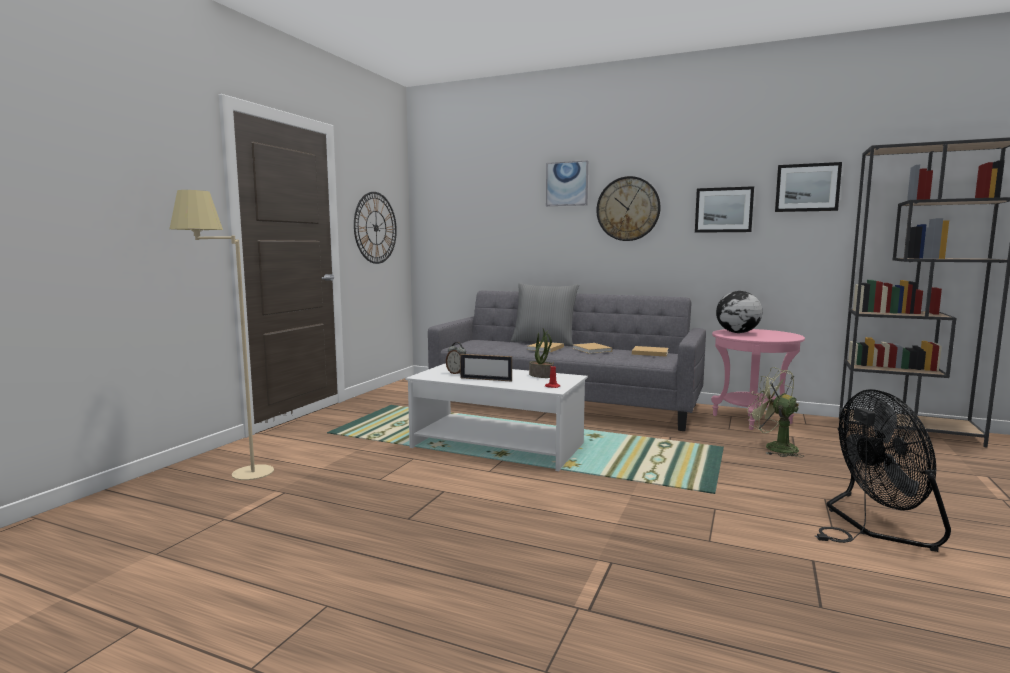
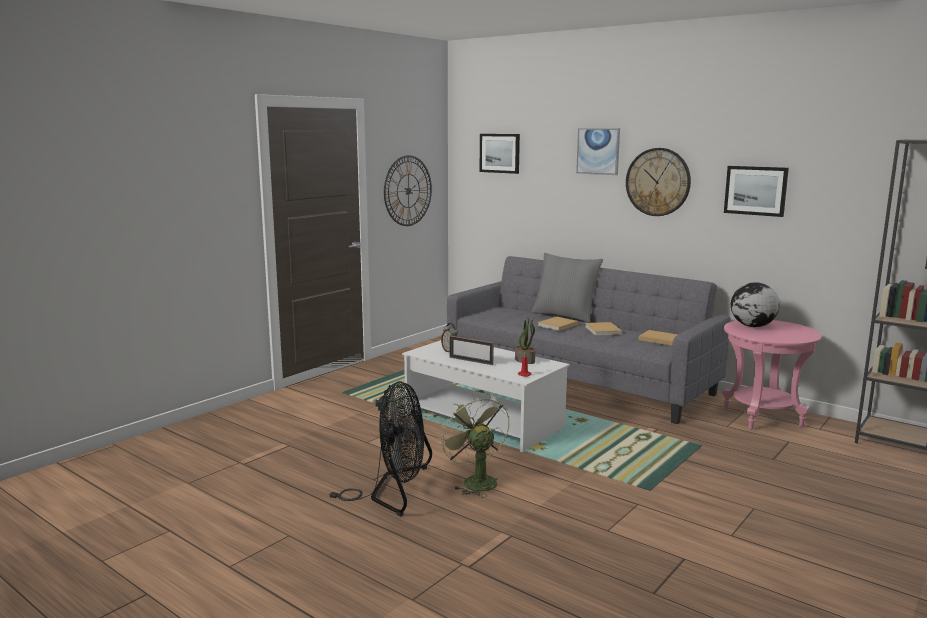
camera: 15 degrees right, 5 degrees up
(233, 476) = (255, 427): beige floor lamp -> none
(774, 447) = (755, 451): green fan -> green fan (475, 481)
(807, 187) = (845, 173): picture -> picture (500, 153)
(866, 523) = (770, 535): black fan -> black fan (392, 490)

